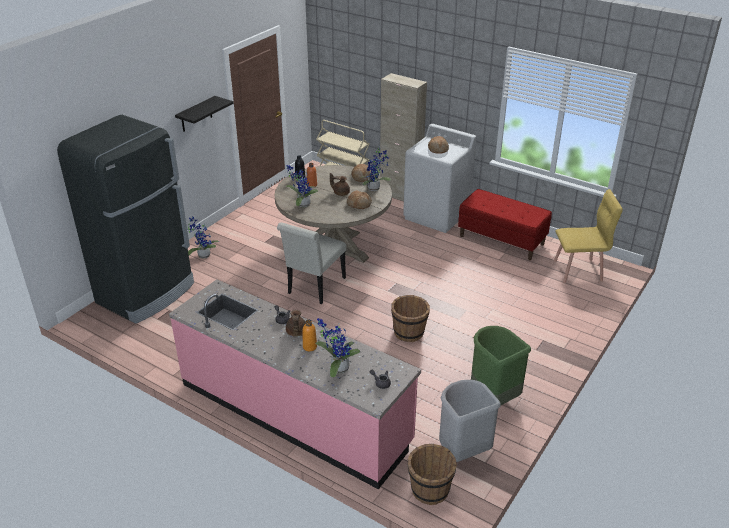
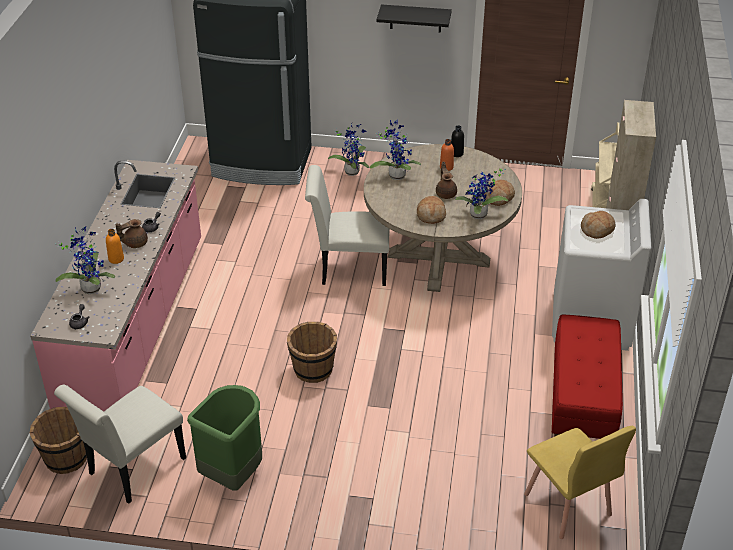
camera: 65 degrees right, 5 degrees up
(463, 451) = (132, 470): grey trash can -> white chair

